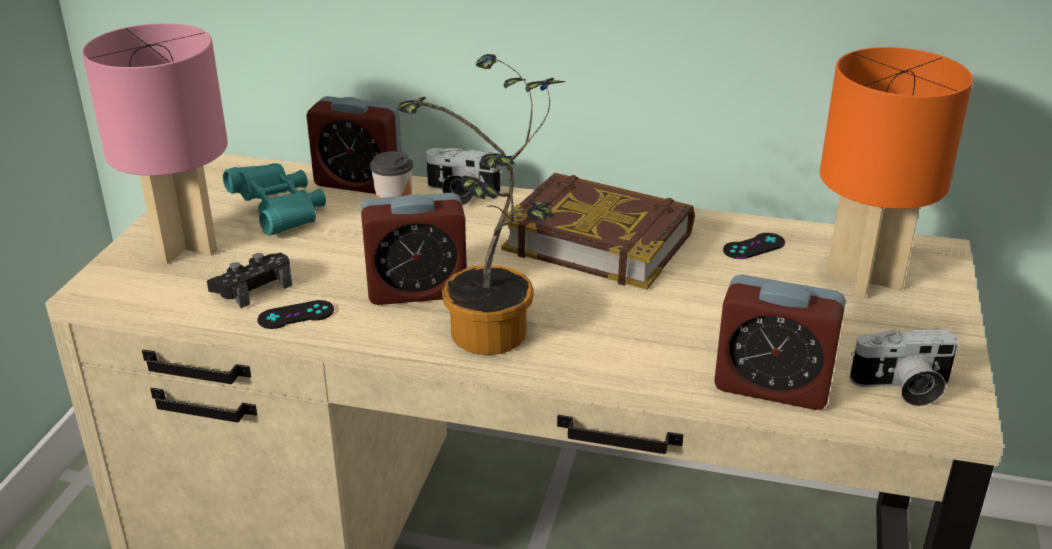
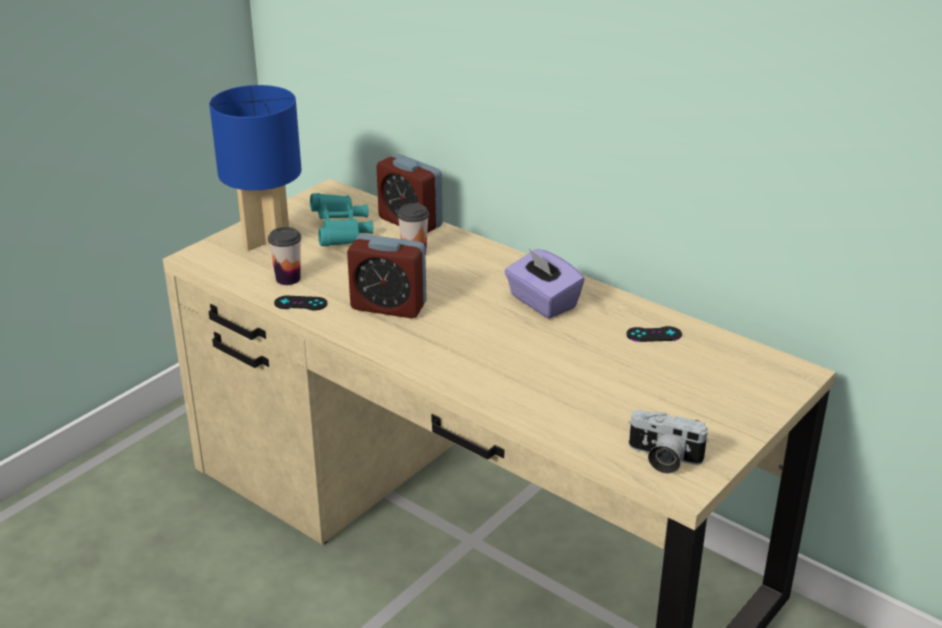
camera: 25 degrees right, 0 degrees up
(184, 246) = (266, 241): pink table lamp -> blue table lamp
(253, 287) = (288, 278): black game controller -> cup
(460, 194) = (473, 246): camera -> none
(493, 340) = (410, 352): potted plant -> none
(598, 240) = (542, 302): book -> purple tissue box
(772, 386) = (569, 431): alarm clock -> none
(863, 278) = (715, 378): orange table lamp -> none

